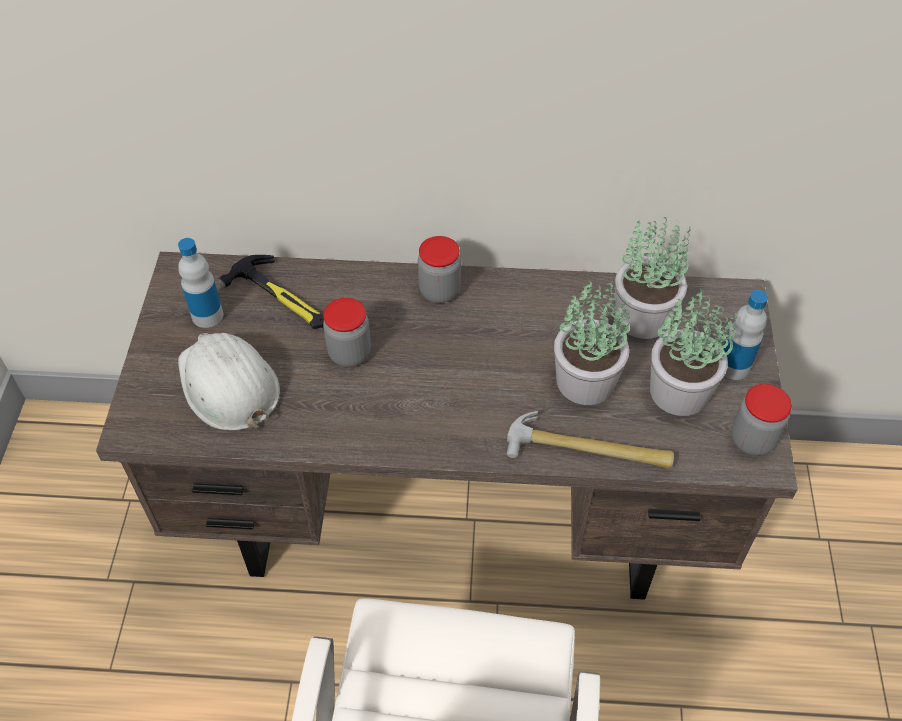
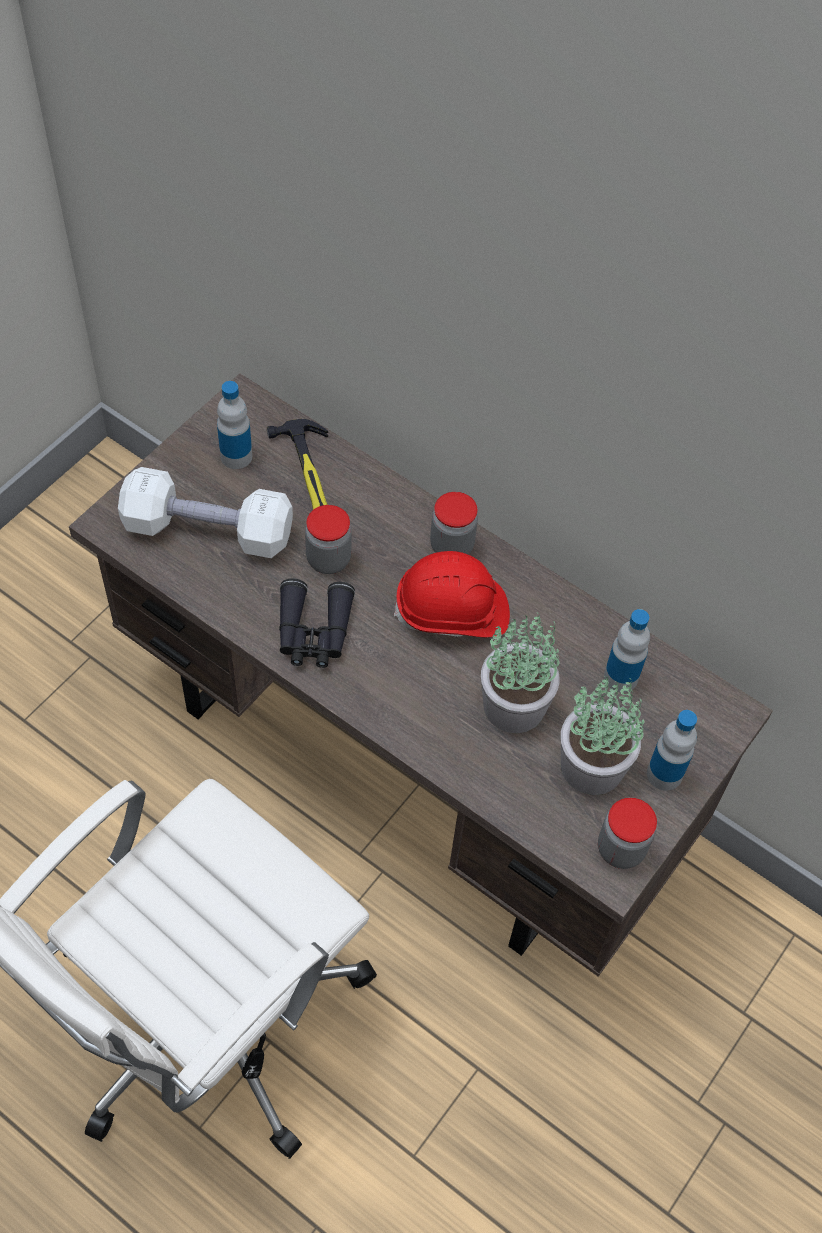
camera: 30 degrees right, 5 degrees up
(228, 385) = (208, 530): white hard hat -> white dumbbell
(383, 416) = (313, 632): none -> black binoculars
(481, 339) = (452, 612): none -> red hard hat
(588, 450) = (464, 768): hammer -> none
(643, 316) = (621, 677): potted plant -> bottle

